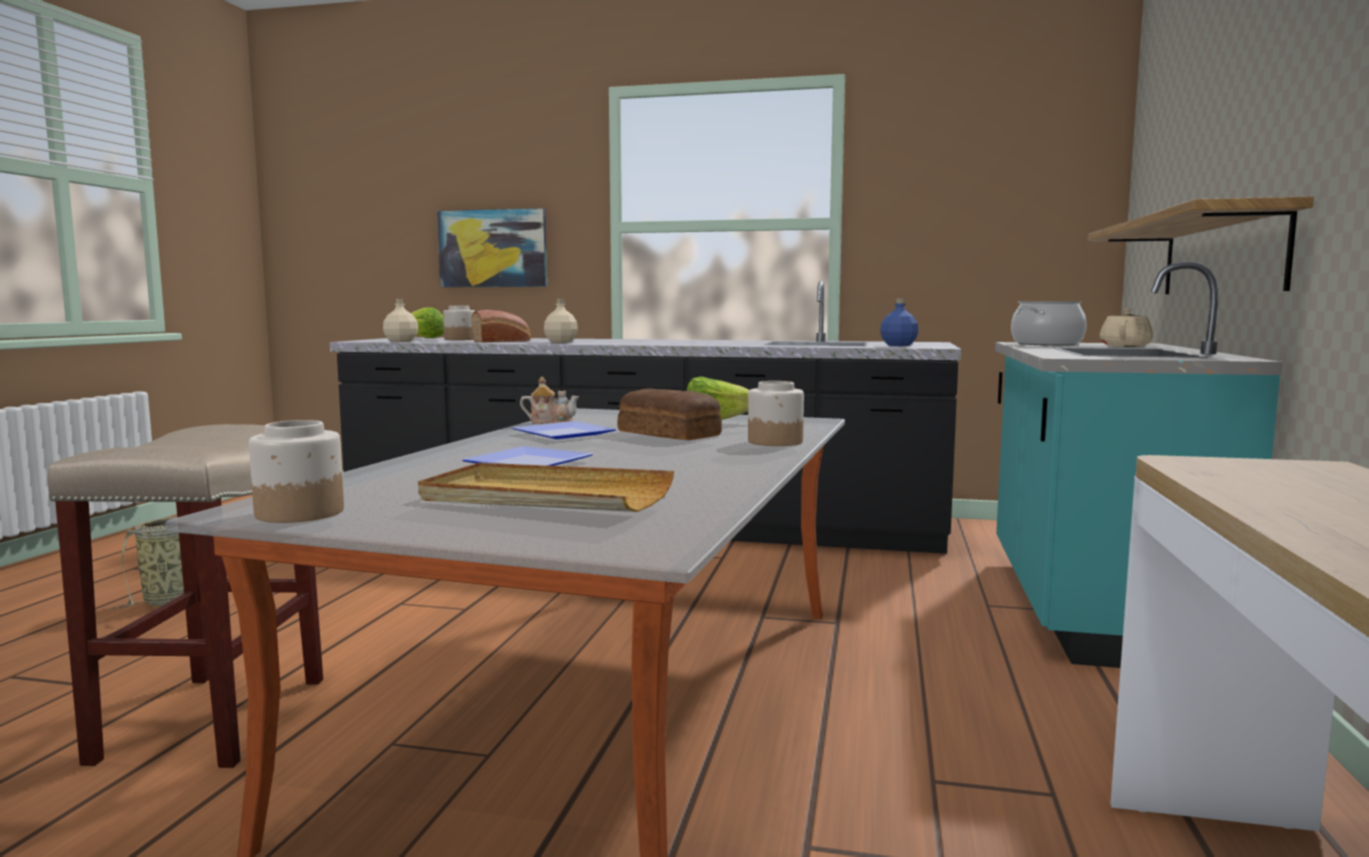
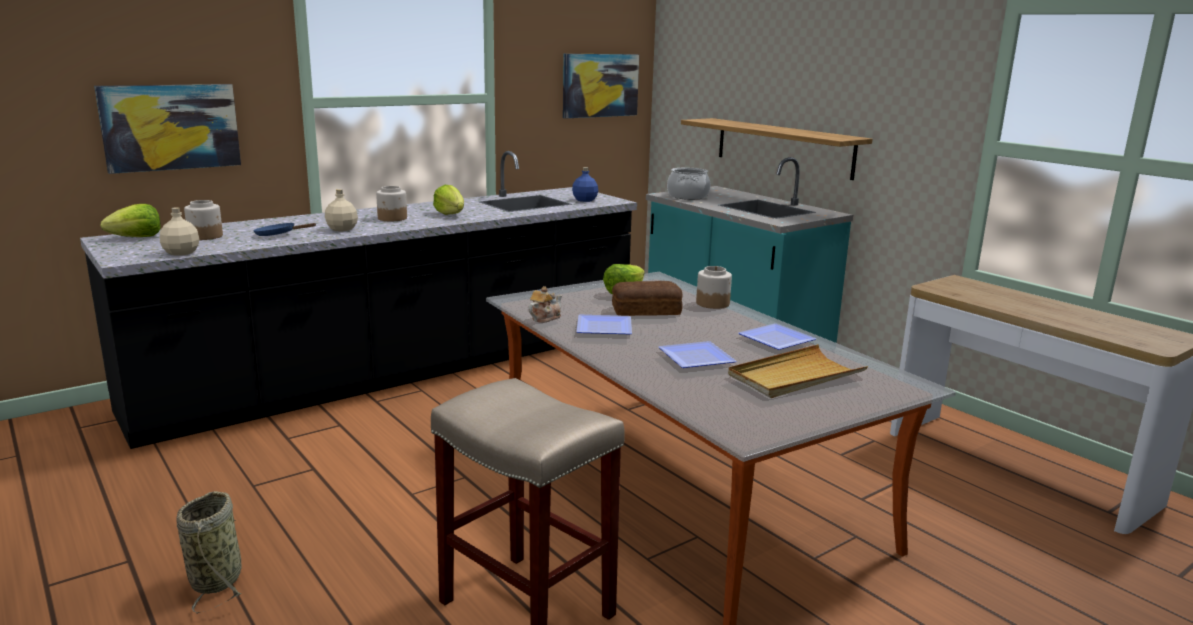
camera: 50 degrees left, 10 degrees up
(299, 513) = (768, 426): jar -> jar (392, 218)
(503, 341) = (279, 235): bread -> blue frying pan
(697, 343) = (450, 214): none -> lettuce
(697, 474) = (779, 340): none -> plate
(1019, 206) = (600, 85): none -> picture
(1125, 346) = (730, 196): beige teapot -> none

